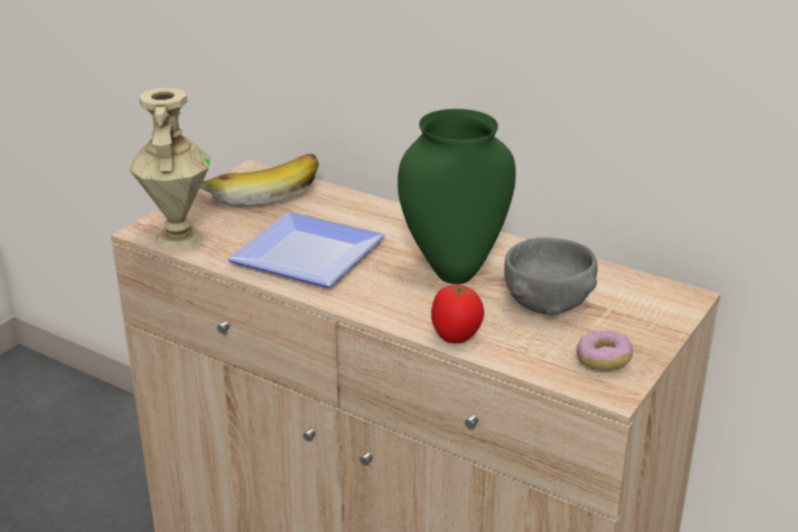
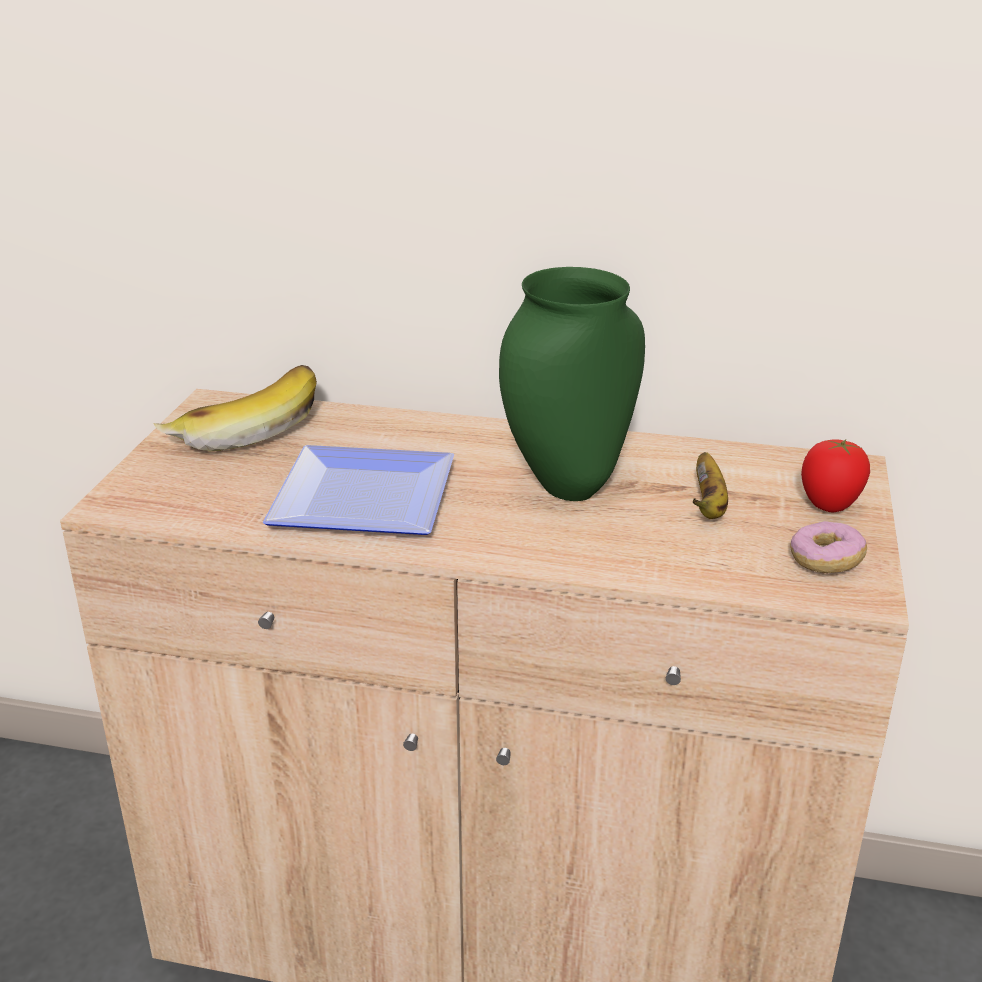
camera: 20 degrees left, 0 degrees up
(177, 238) = (165, 508): beige vase -> none
(455, 338) = (632, 569): tomato -> tomato (829, 507)
(547, 305) = (709, 505): grey bowl -> banana

